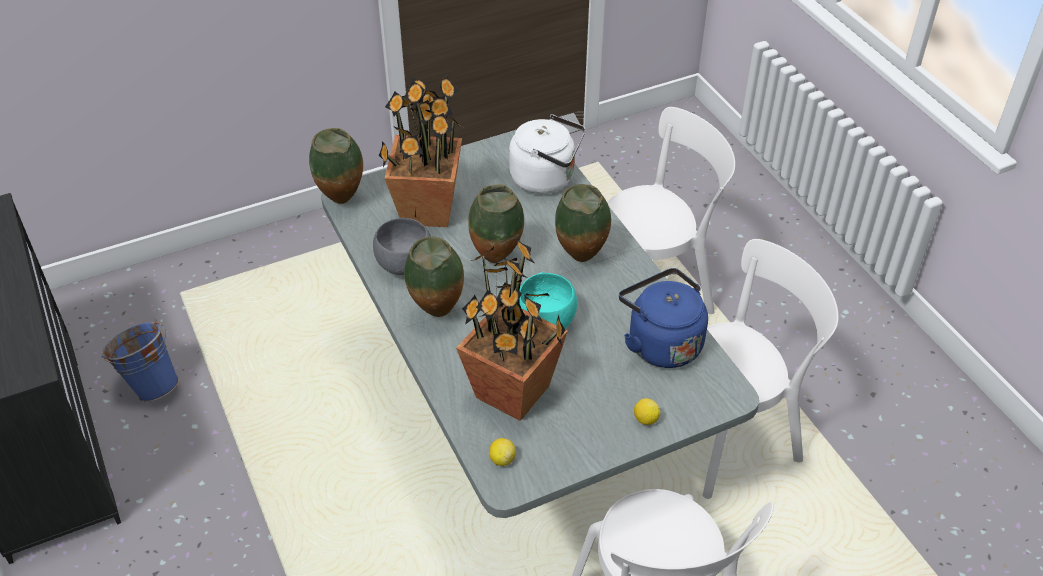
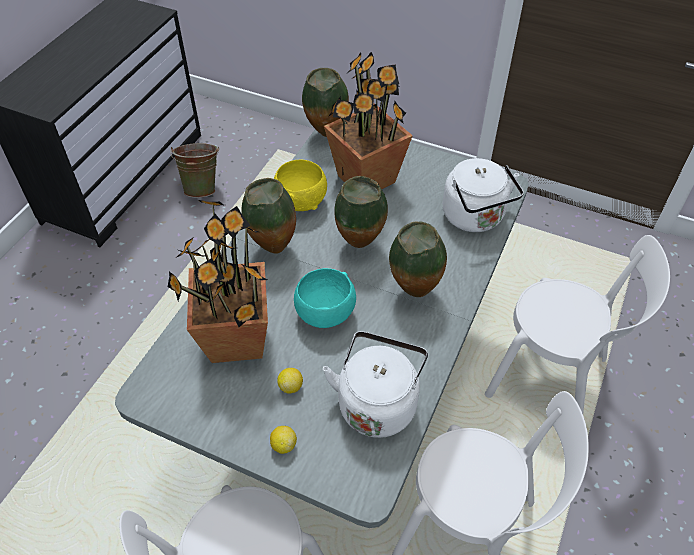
camera: 50 degrees right, 5 degrees up
(151, 384) = (202, 187): blue bucket -> green bucket
(404, 264) = (301, 201): grey bowl -> yellow bowl
(502, 459) = (165, 376): lemon -> lemon (291, 386)
(661, 343) = (377, 402): blue kettle -> white kettle

